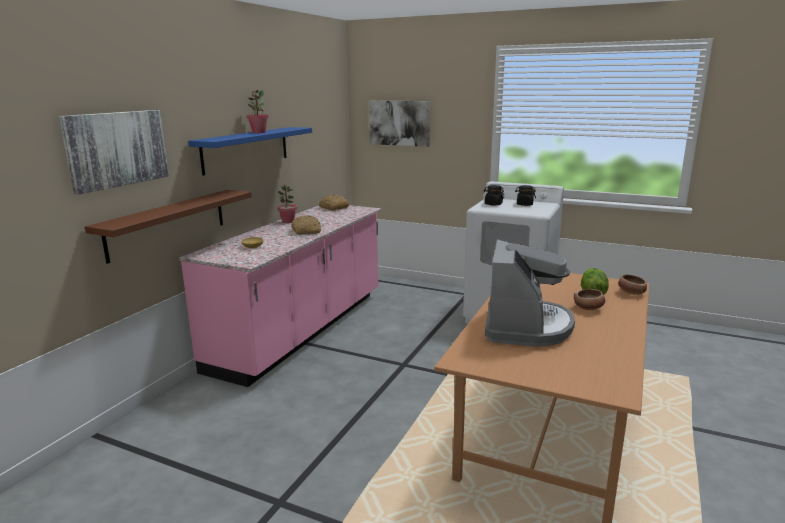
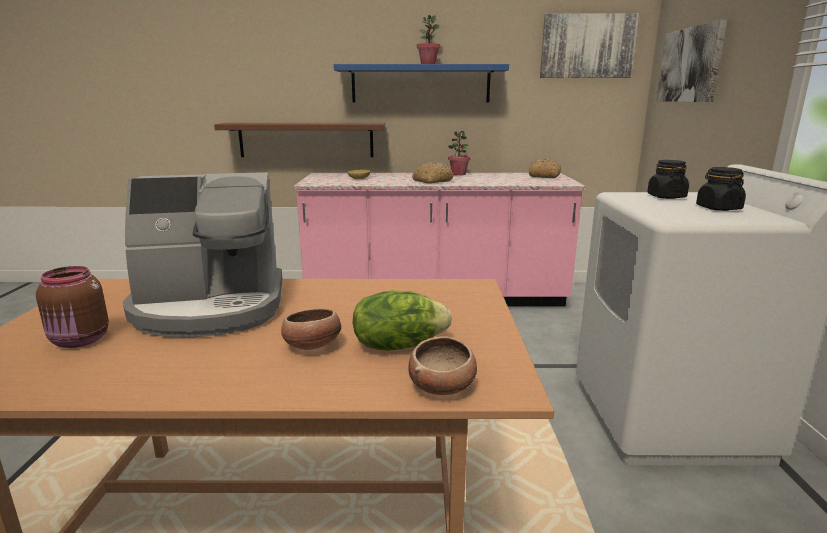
camera: 65 degrees right, 0 degrees up
(117, 149) = (260, 65): picture -> picture (587, 46)
(565, 359) = (80, 341): none -> brown jar

